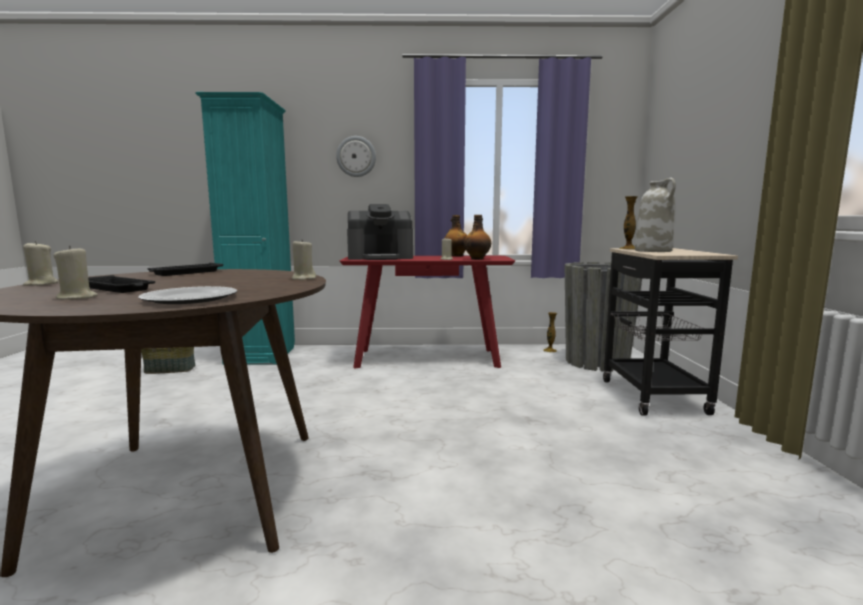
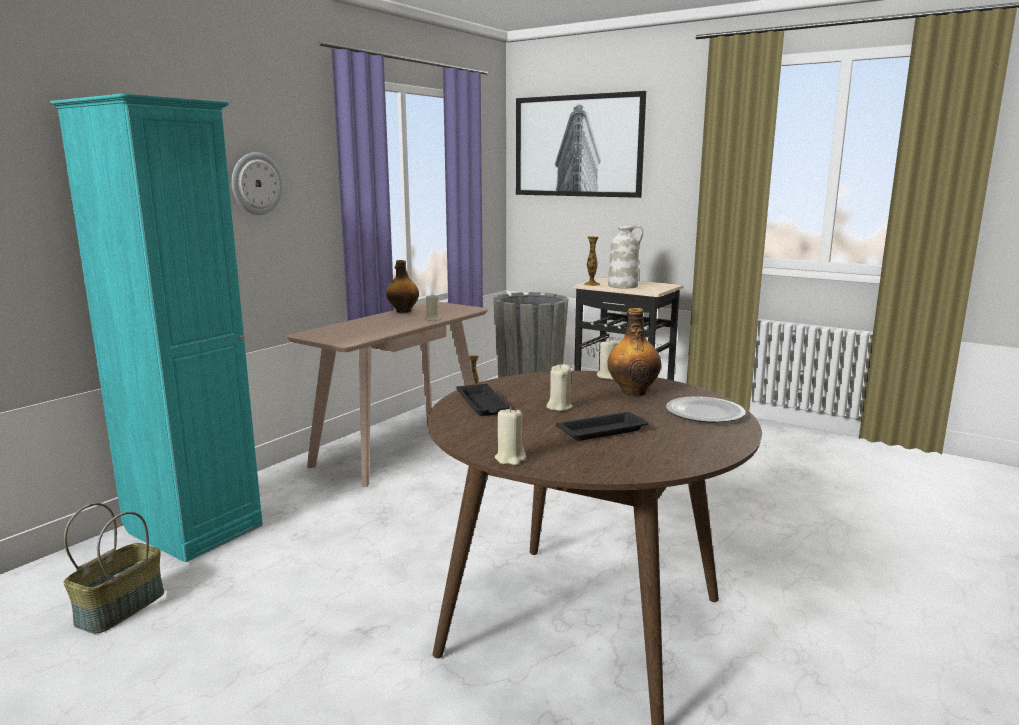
camera: 55 degrees left, 5 degrees up
(77, 297) = (657, 443): beige candle -> beige candle (559, 407)
(380, 257) = (351, 331): coffee machine -> none
(427, 358) = (400, 446): red console table -> beige console table
(477, 259) = (452, 313): bottle -> bottle (633, 392)
(687, 109) = (578, 146): none -> picture

